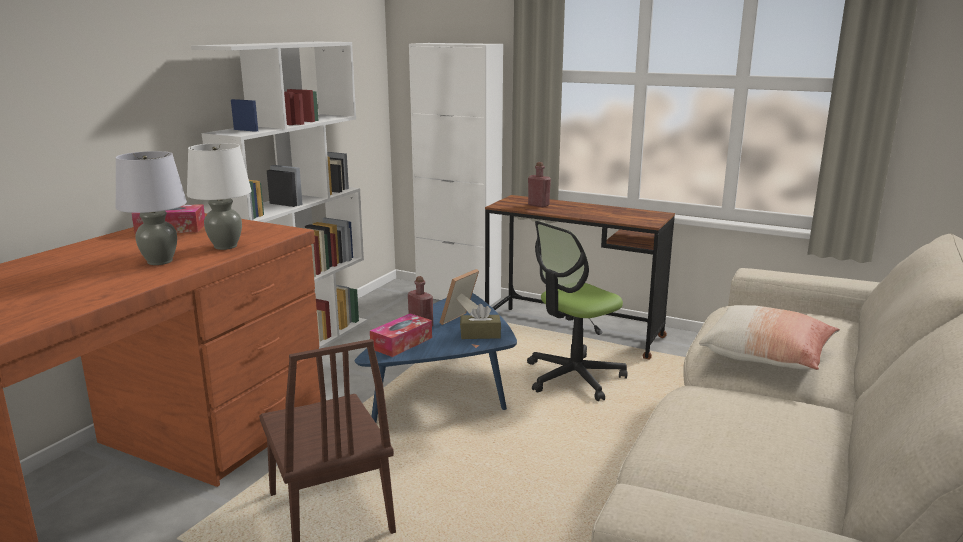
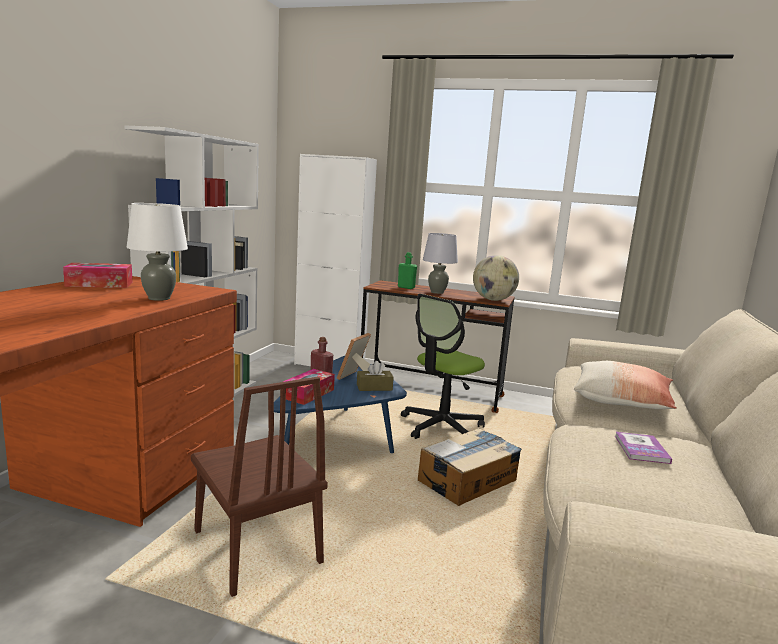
camera: 10 degrees left, 5 degrees down
(159, 261) = (98, 307): grey table lamp -> grey table lamp (437, 292)
(538, 205) = (406, 287): red bottle -> green bottle
(585, 445) = (468, 481): none -> cardboard box
(642, 220) = (493, 300): none -> globe
(754, 420) = (641, 449): none -> book

